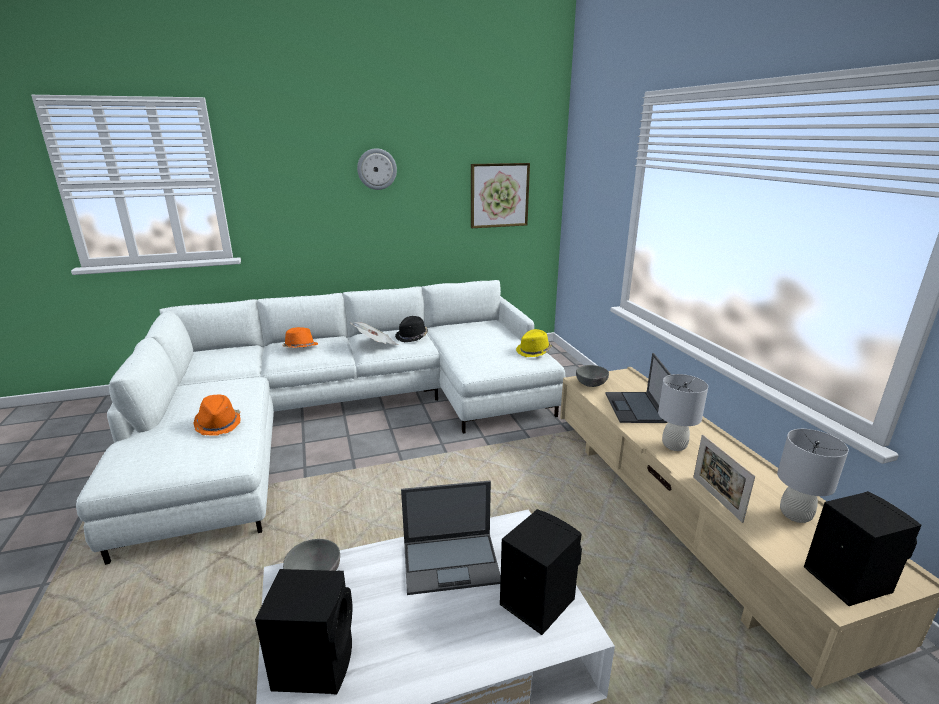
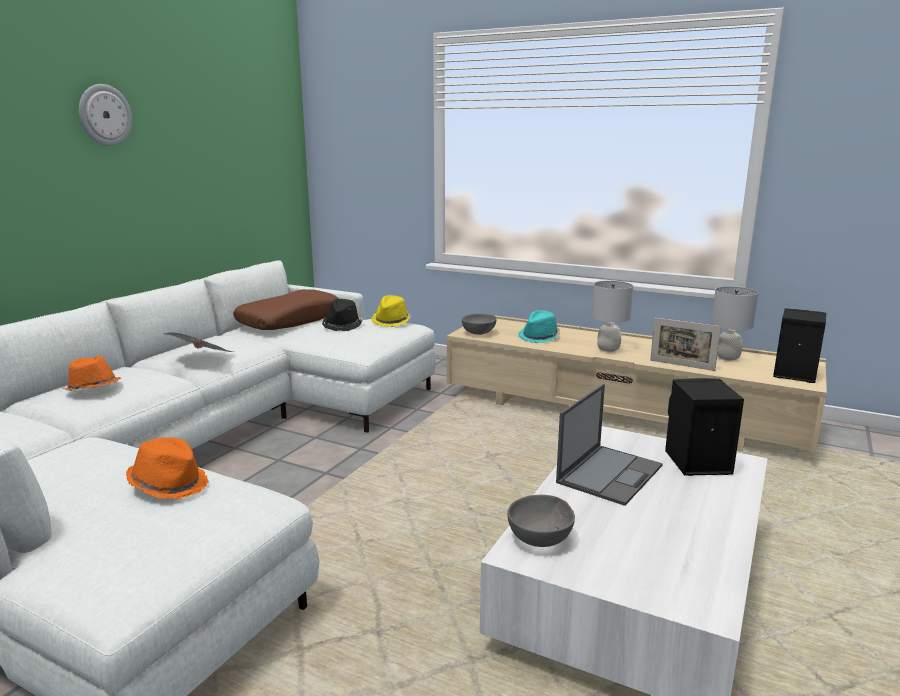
camera: 45 degrees left, 5 degrees down
(315, 662) = (656, 574): black speaker -> none
(412, 337) = (233, 342): black hat -> black hat (343, 325)
(474, 329) = (289, 321): none -> brown pillow
(499, 195) = (248, 155): picture -> none
(635, 408) = (540, 337): laptop -> turquoise hat

